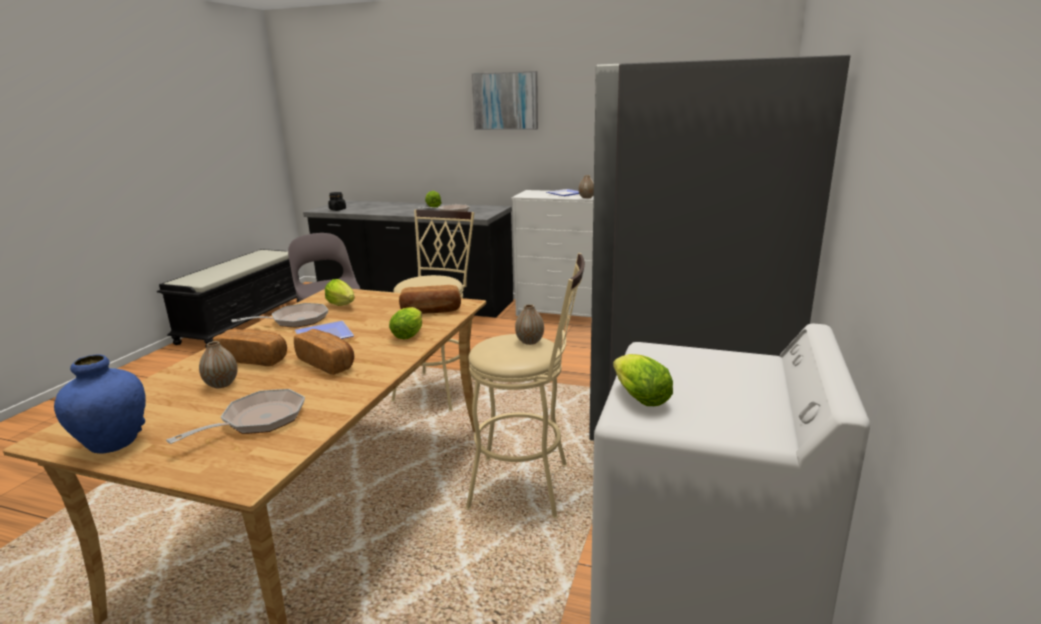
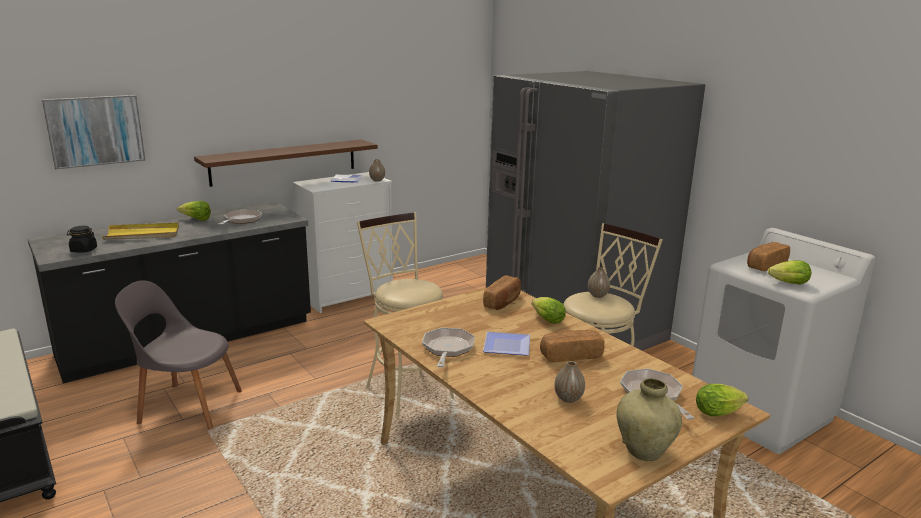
camera: 55 degrees left, 0 degrees up
(113, 443) = (644, 451): blue vase -> beige vase
(254, 359) = (525, 379): bread -> bread (765, 265)
(343, 305) = (436, 325): lettuce -> lettuce (720, 412)
(383, 208) = (143, 234): none -> yellow tray
(505, 101) = (262, 91): picture -> picture (95, 131)
(522, 170) = (284, 162): none -> brown shelf

